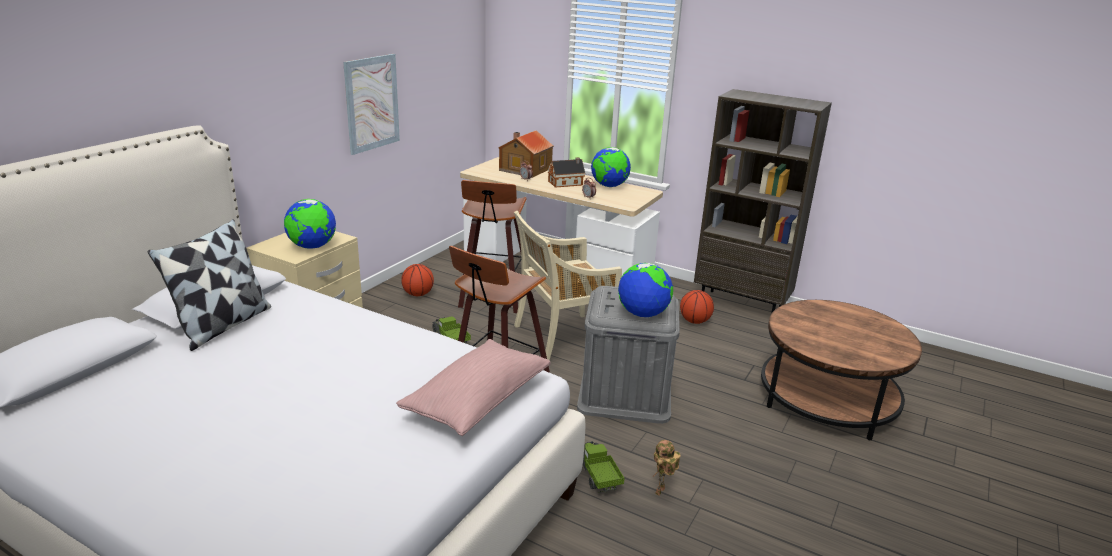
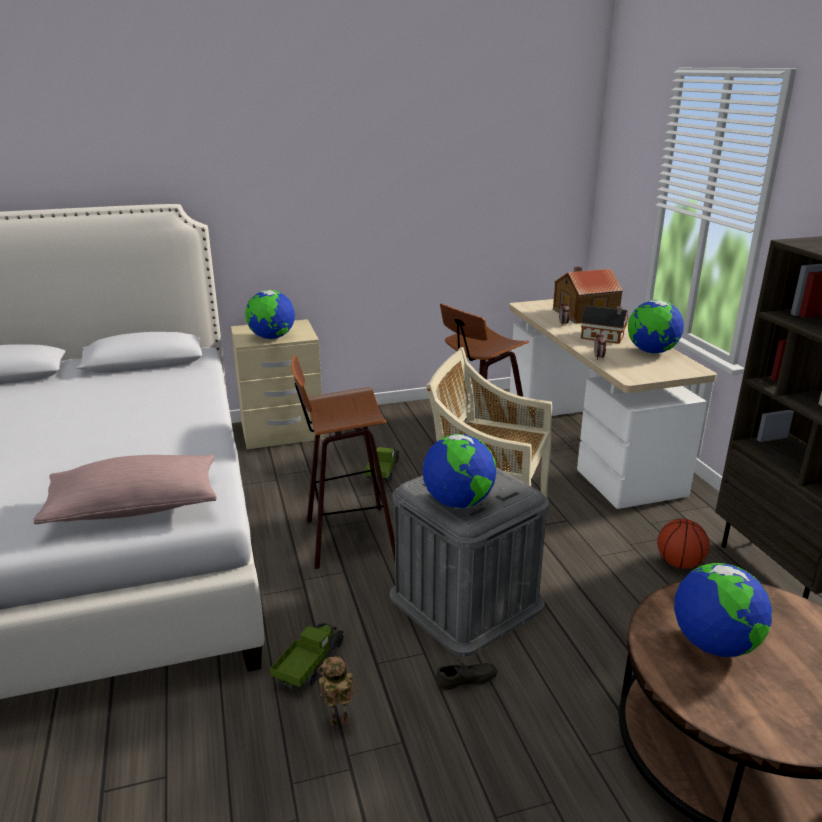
camera: 45 degrees right, 0 degrees up
(223, 325) = (116, 378): pillow -> none
(372, 103) = (404, 210): picture -> none
(418, 294) = (417, 422): basketball -> none
(688, 433) = (467, 682): none -> grey shoe
(823, 335) = (714, 644): none -> globe

